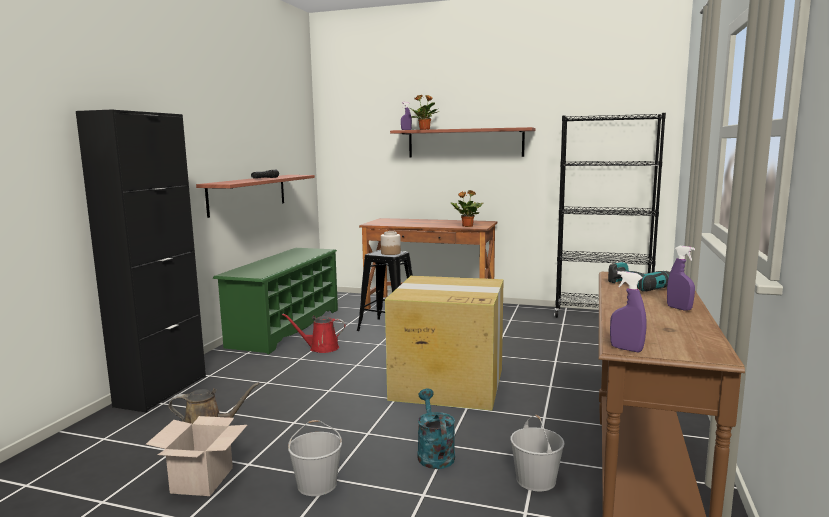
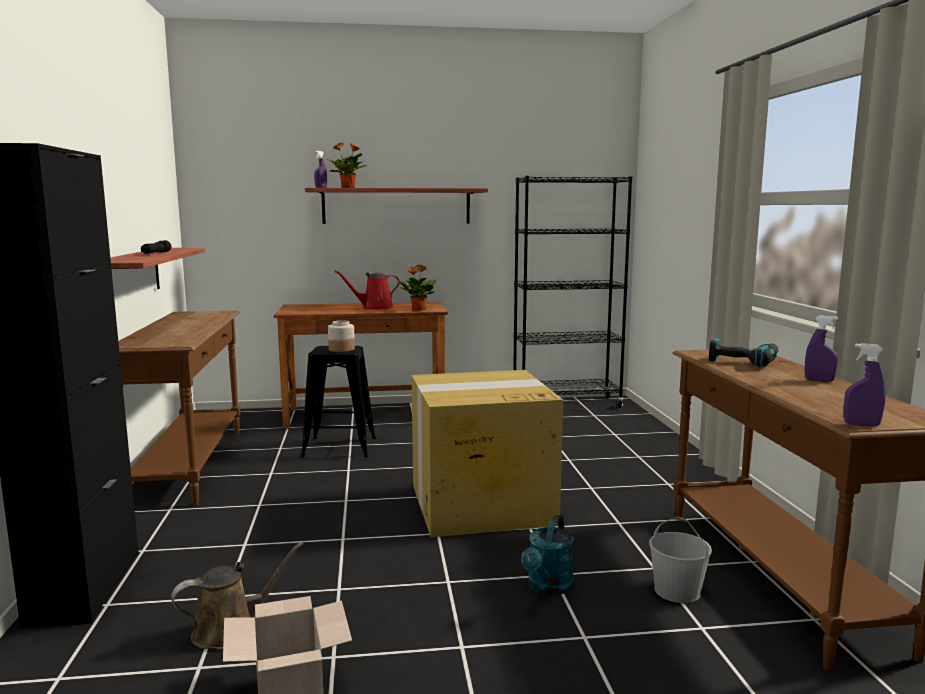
camera: 25 degrees left, 0 degrees up
(285, 327) = (192, 466): green shoe rack -> brown console table
(316, 484) = (451, 659): white bucket -> none
(321, 348) = (275, 486): red watering can -> red watering can (374, 307)
(434, 453) = (548, 588): turquoise watering can -> turquoise watering can turned 120 degrees counterclockwise

